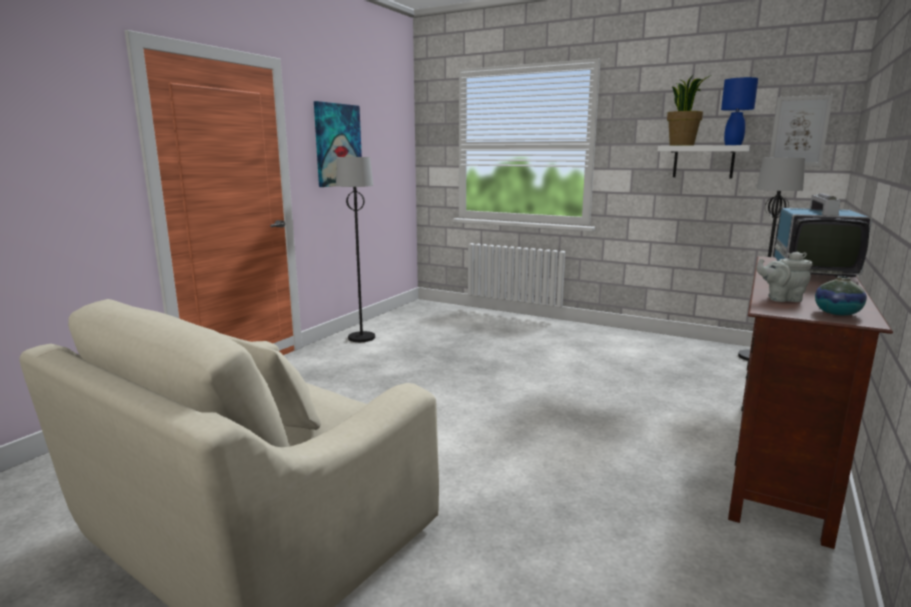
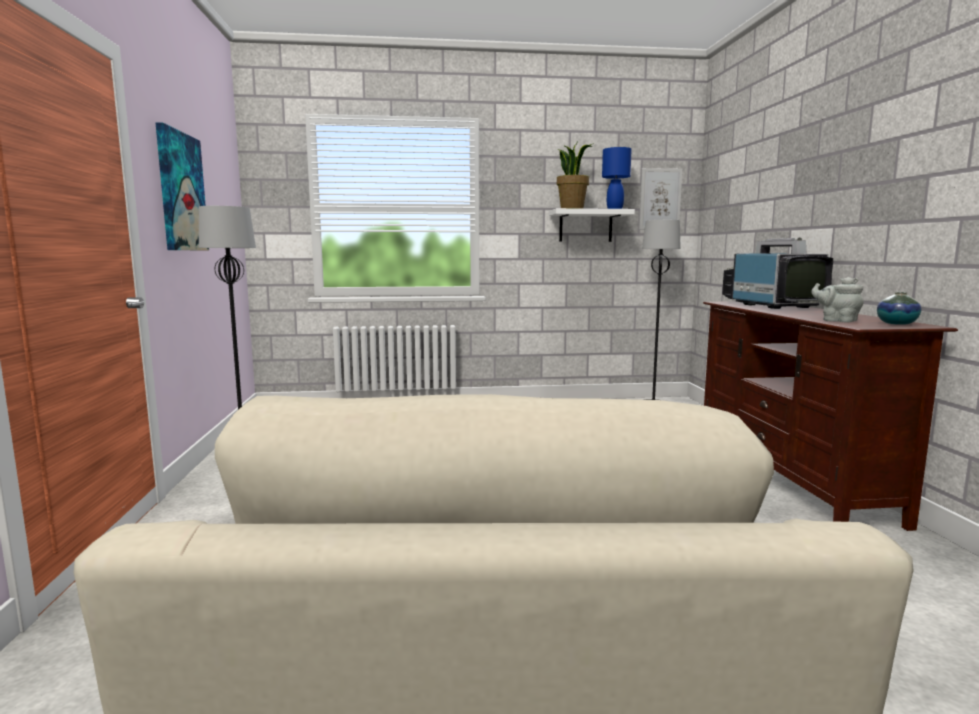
camera: 35 degrees left, 5 degrees down
(781, 299) = (836, 320): grey teapot -> grey teapot turned 75 degrees clockwise

